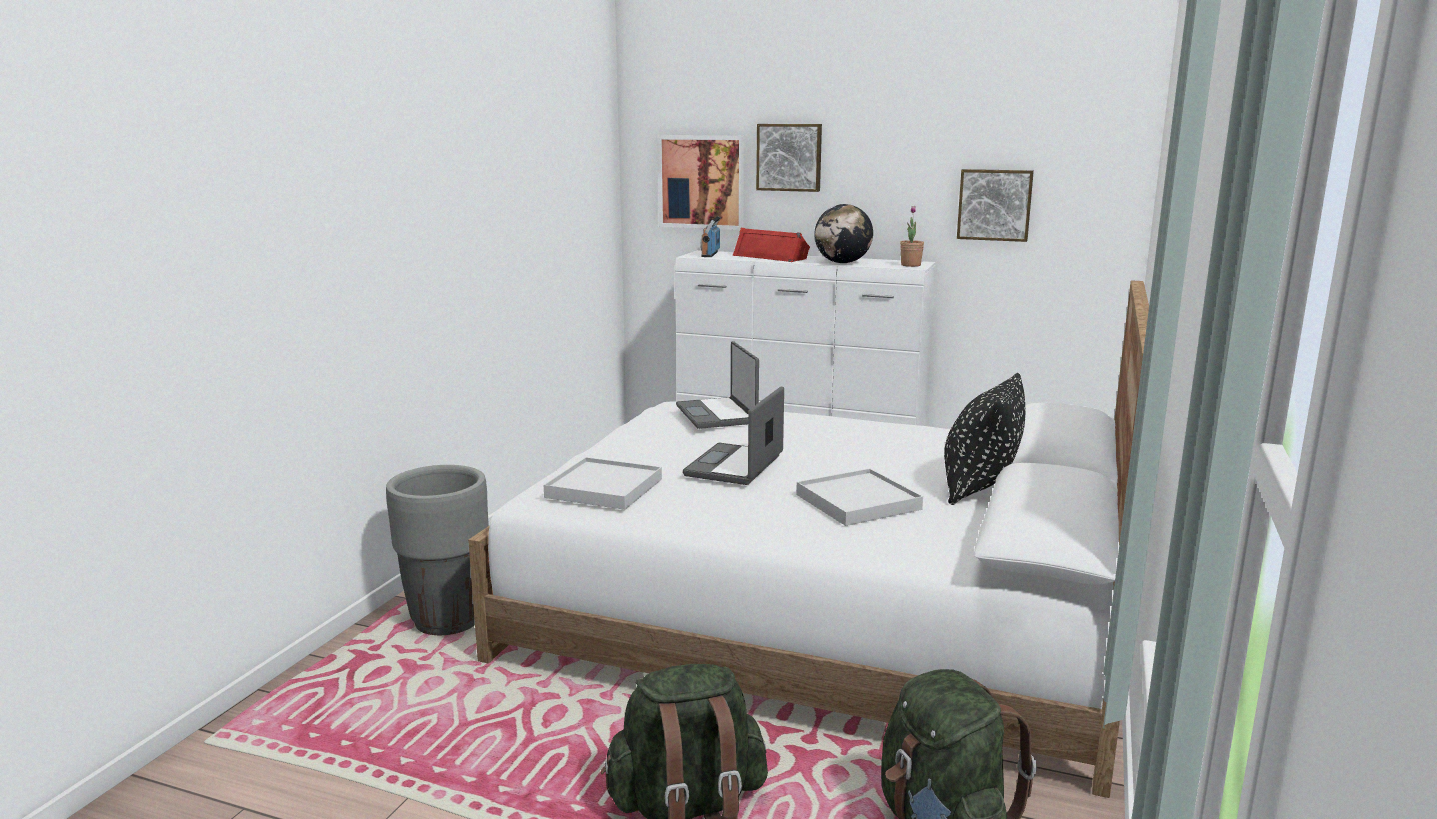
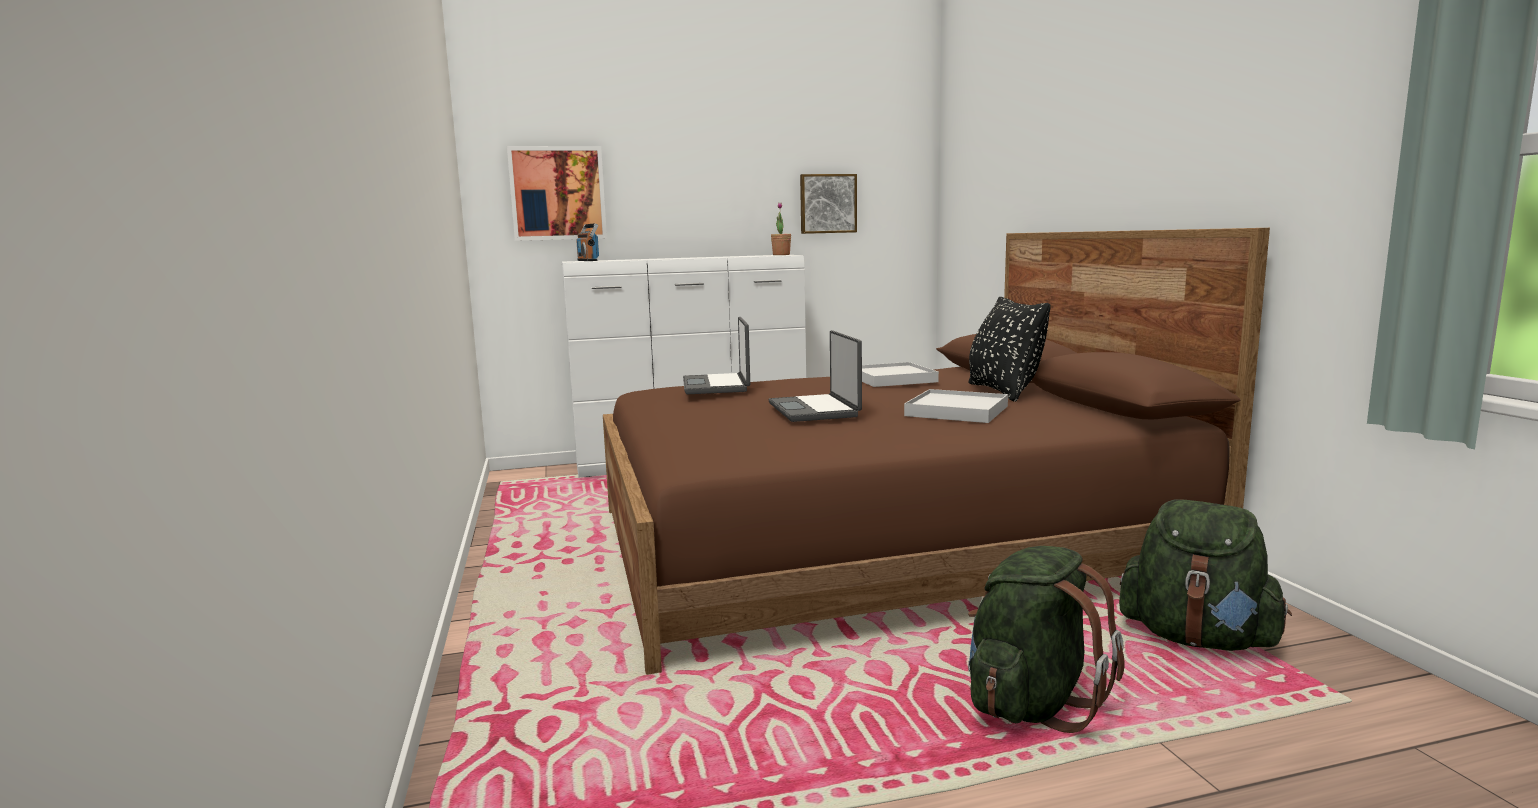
camera: 35 degrees left, 5 degrees down
(448, 620) = (548, 654): grey planter -> none
(604, 488) = (744, 442): white tray -> white tray (892, 379)
(718, 414) = (717, 386): laptop -> laptop turned 45 degrees clockwise
(771, 257) = (649, 258): red speaker -> none
(789, 157) = (647, 167): picture -> none
(822, 615) = (881, 543): white bed -> brown bed
(842, 263) = (724, 257): globe -> none

